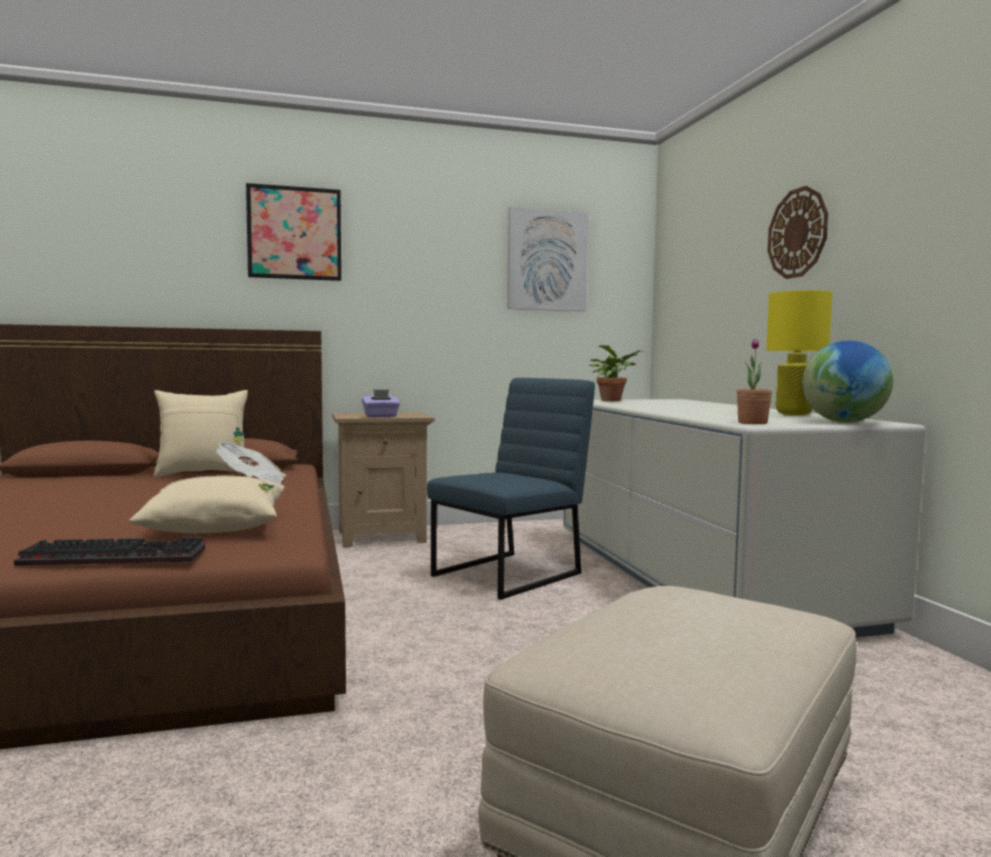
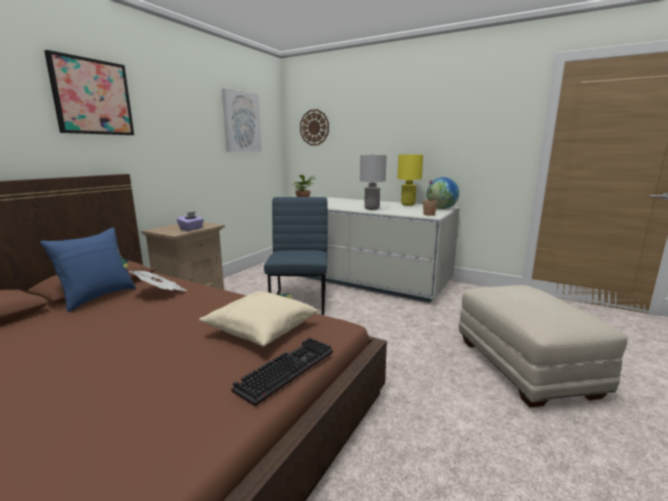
camera: 45 degrees left, 10 degrees up
(203, 474) = (98, 298): beige pillow -> blue pillow
(677, 412) = (372, 209): none -> grey table lamp
(797, 233) = (390, 124): wall clock -> wall clock (314, 127)

